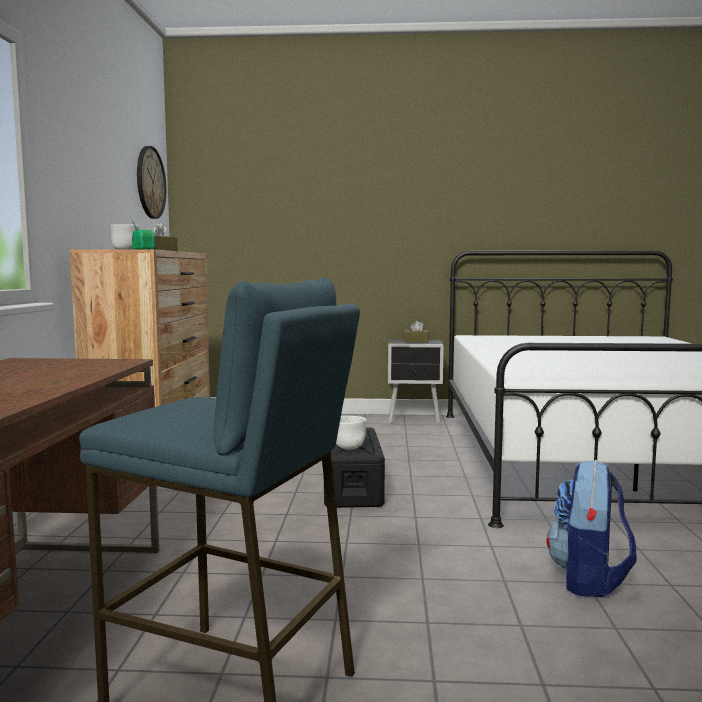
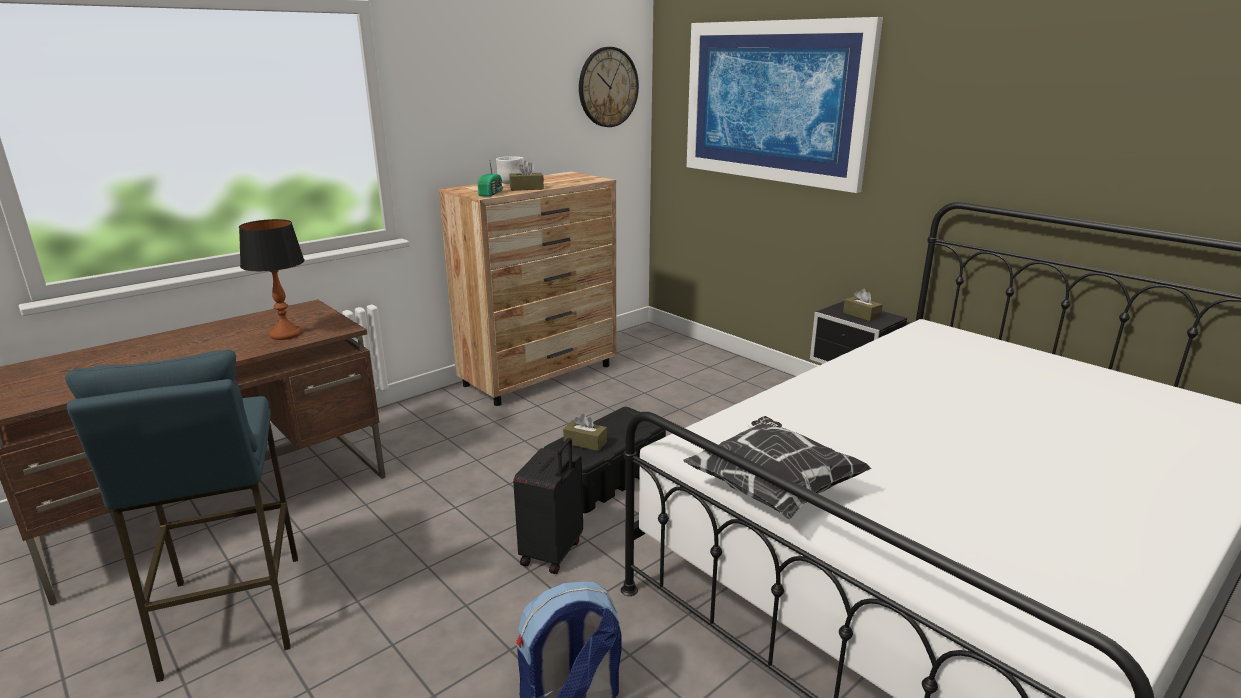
camera: 45 degrees right, 15 degrees up
(74, 370) = (286, 334): none -> table lamp
(304, 196) = (773, 102): none -> picture
(350, 447) = (585, 442): white bowl -> brown tissue box
(410, 530) = (553, 553): none -> black suitcase
(607, 378) = (772, 489): none -> pillow

